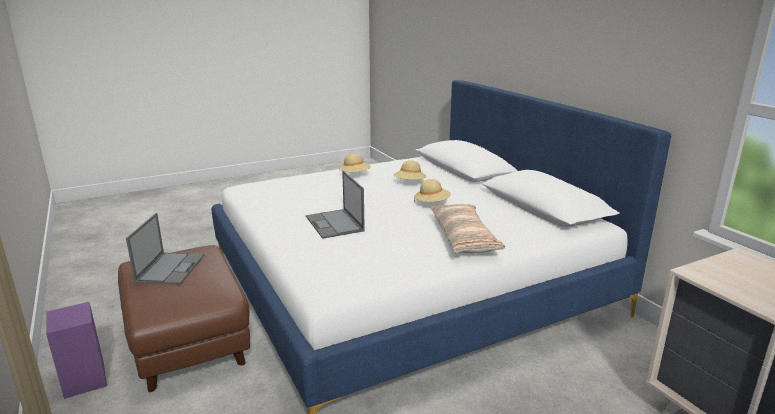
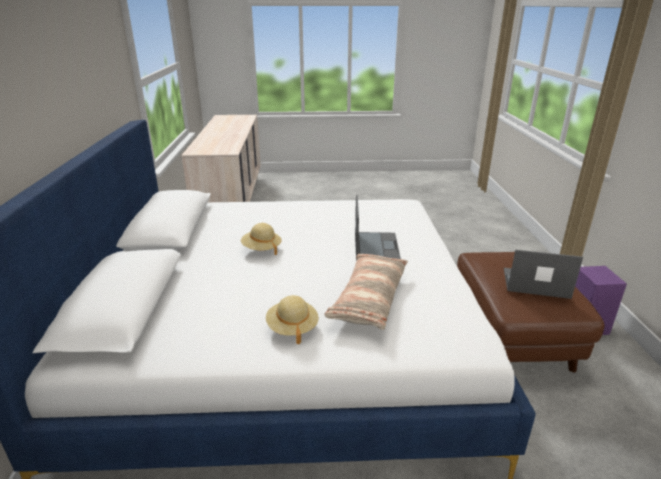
camera: 155 degrees left, 5 degrees up
(171, 268) = (534, 283): laptop -> laptop turned 75 degrees clockwise
(409, 183) = (239, 290): beige hat -> none
(464, 238) = (284, 214): pillow -> pillow (369, 298)

